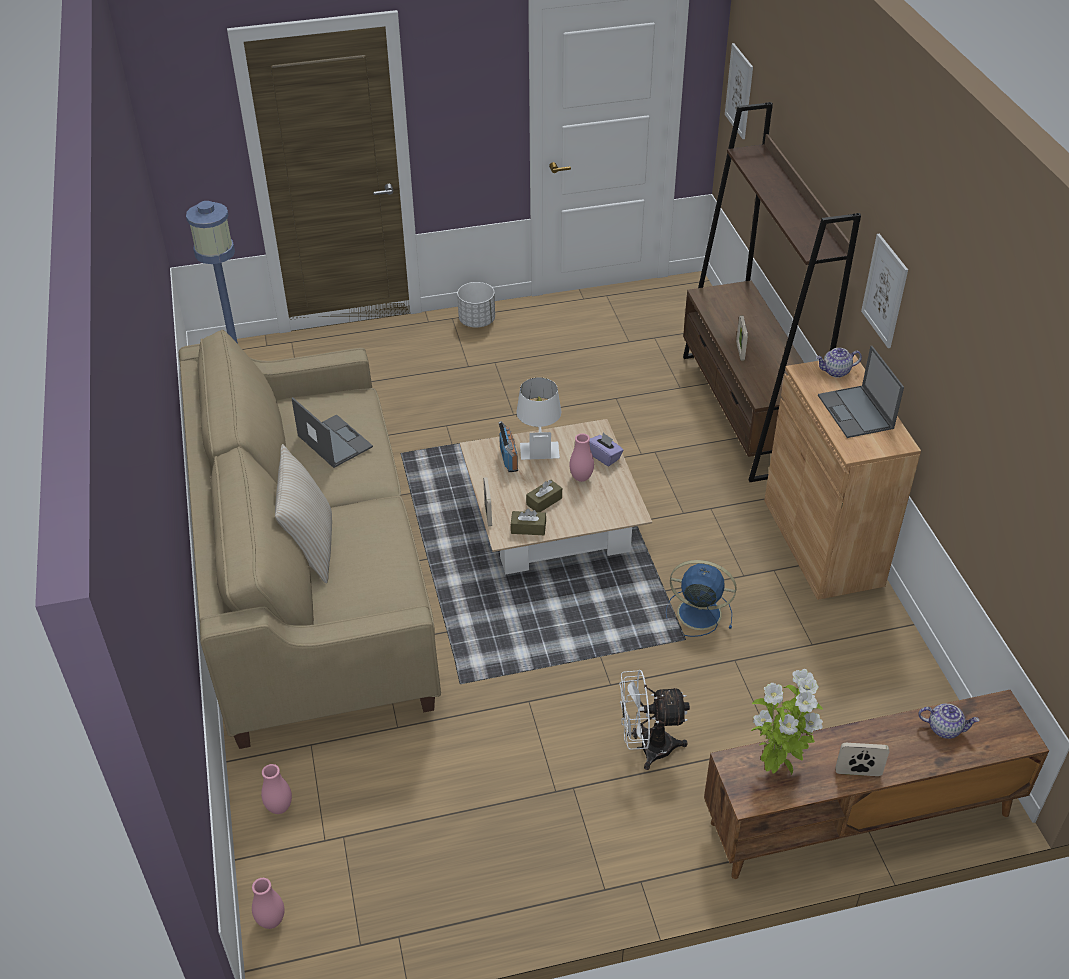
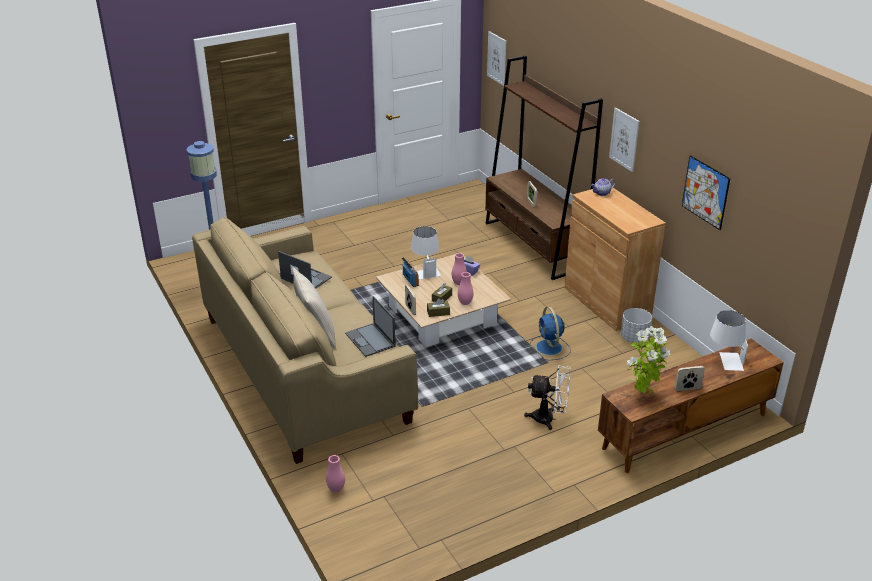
camera: 15 degrees left, 10 degrees down
(271, 921) = (357, 547): pink vase -> pink vase (465, 303)
(477, 321) = (349, 221): white planter -> white planter (634, 338)
(647, 747) = (549, 419): white fan -> white fan turned 150 degrees counterclockwise
(697, 613) = (549, 348): blue fan -> blue fan turned 105 degrees counterclockwise
(856, 412) = (622, 210): laptop -> laptop (370, 340)
(944, 728) = (724, 361): teapot -> white table lamp
(982, 427) = (705, 192): none -> picture

